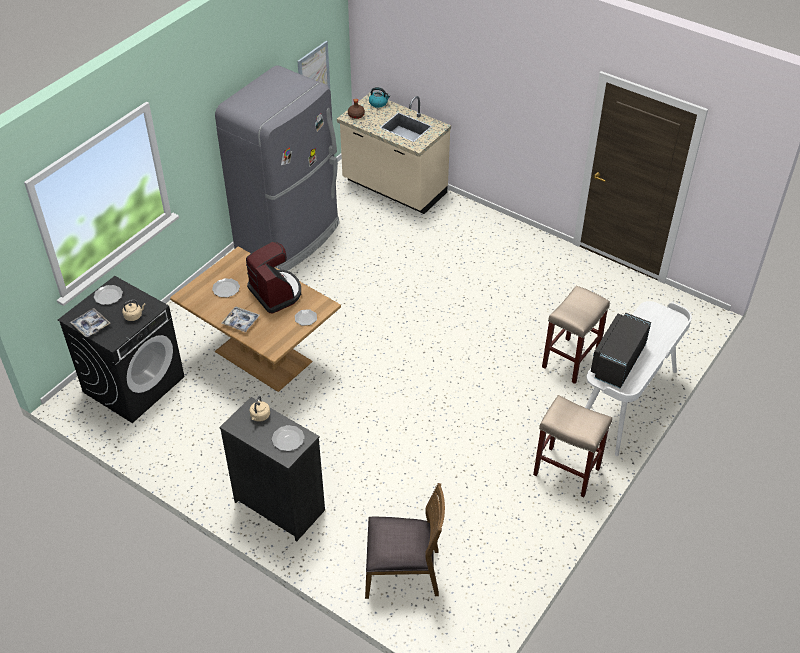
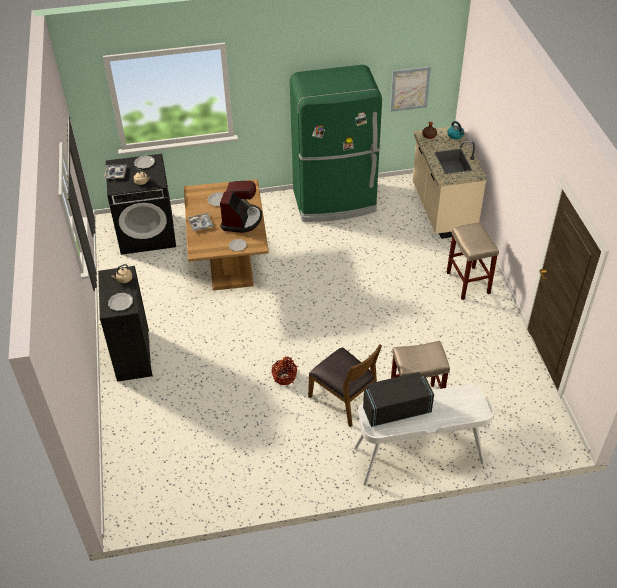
camera: 45 degrees right, 0 degrees up
(289, 237) = (335, 202): grey fridge -> green fridge
(403, 572) = (147, 444): brown chair -> brown chair (344, 399)
(445, 419) = (284, 376): none -> basket
(567, 471) = (318, 467): beige stool -> beige stool (468, 283)

